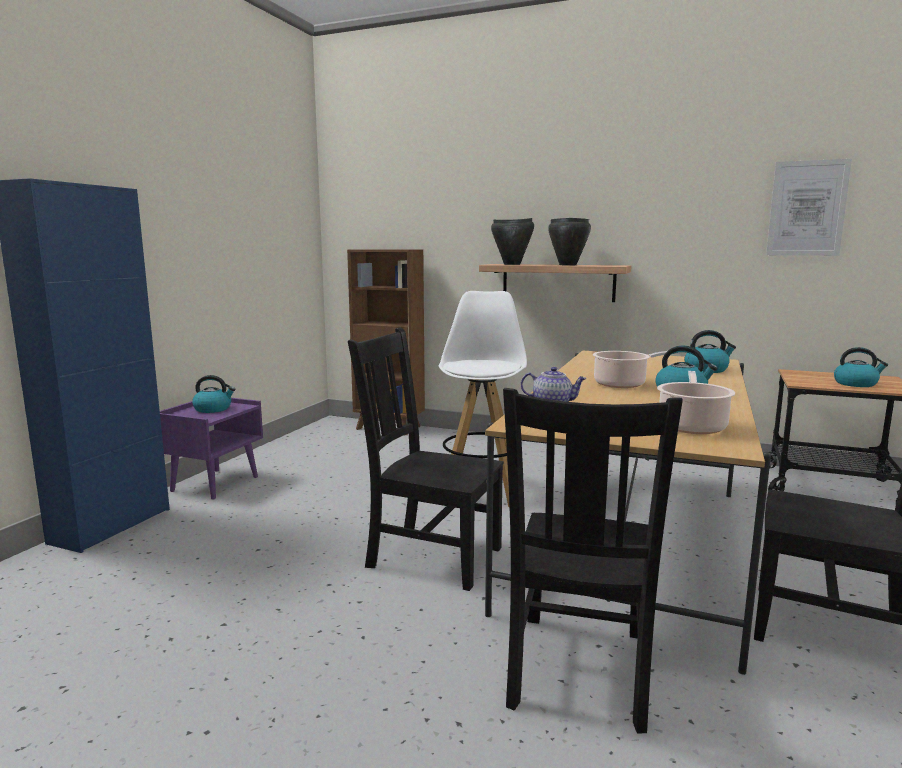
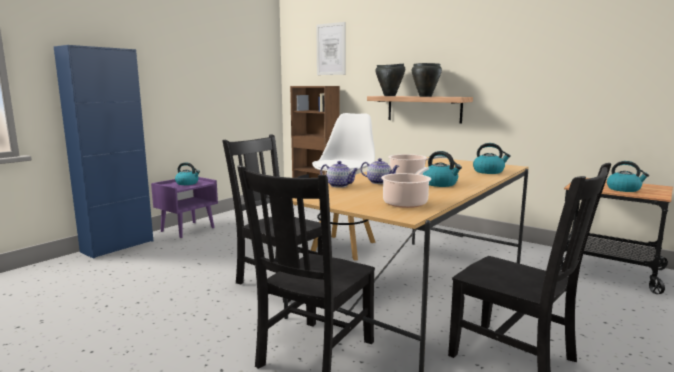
camera: 15 degrees right, 0 degrees up
(598, 395) = (379, 182): none -> teapot
(807, 208) = (601, 53): picture -> picture (331, 49)

